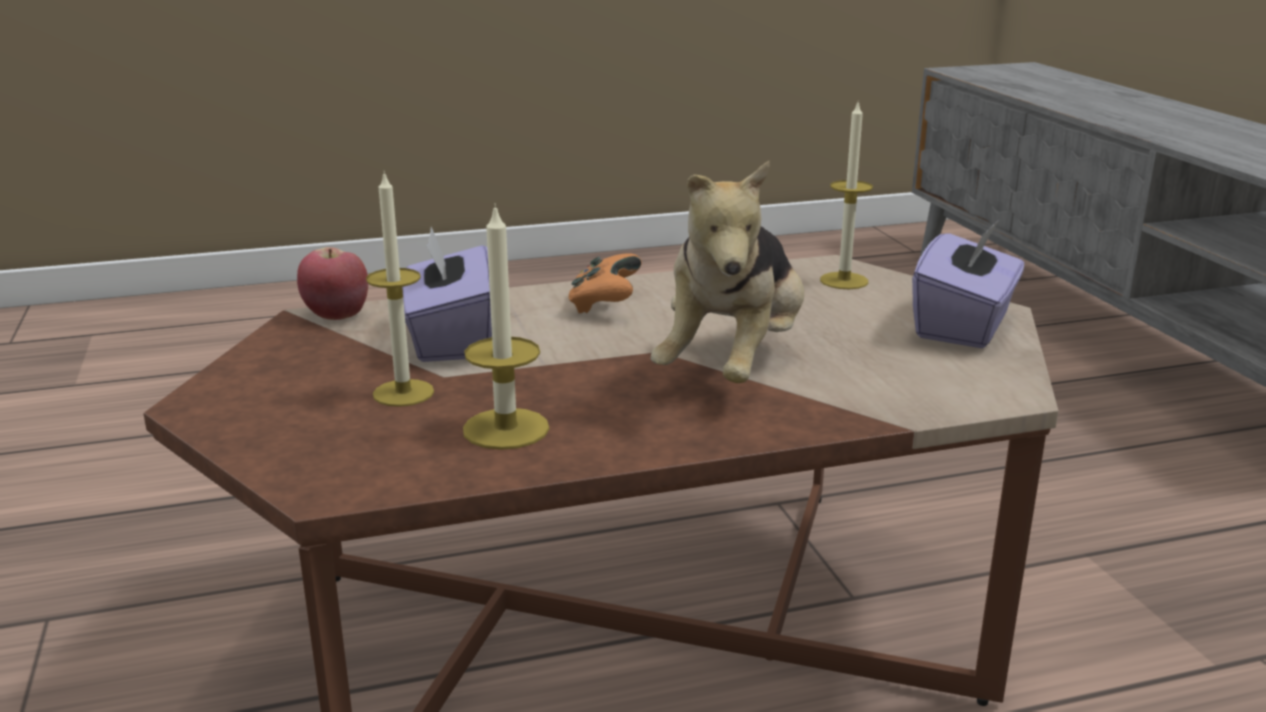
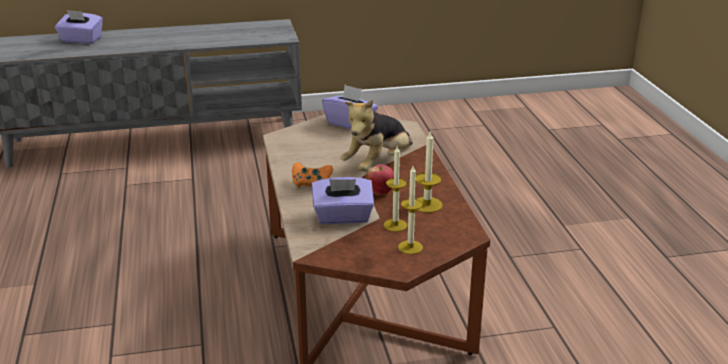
camera: 85 degrees left, 5 degrees up
(336, 315) = (306, 246): apple -> apple (380, 192)
(733, 365) = (378, 163): plush toy -> plush toy turned 105 degrees clockwise
(844, 281) = (297, 136): candle -> candle (410, 247)
(1097, 93) = (81, 40): none -> purple tissue box

